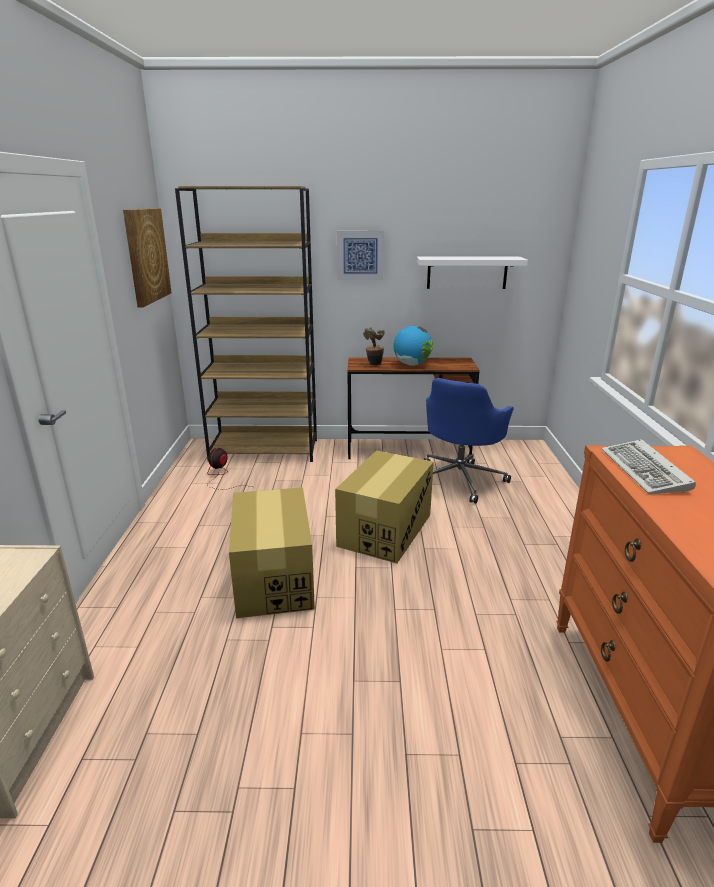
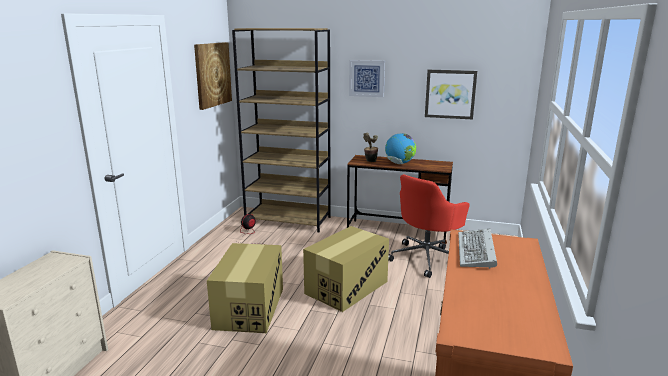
camera: 15 degrees right, 5 degrees down
(460, 479) = (427, 258): blue office chair -> red office chair
(467, 272) = (450, 94): white shelf -> picture

